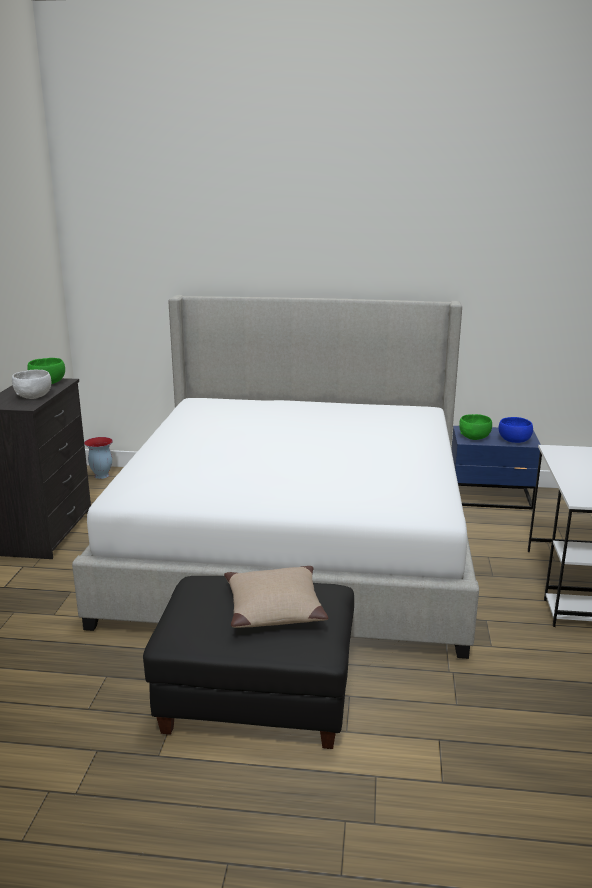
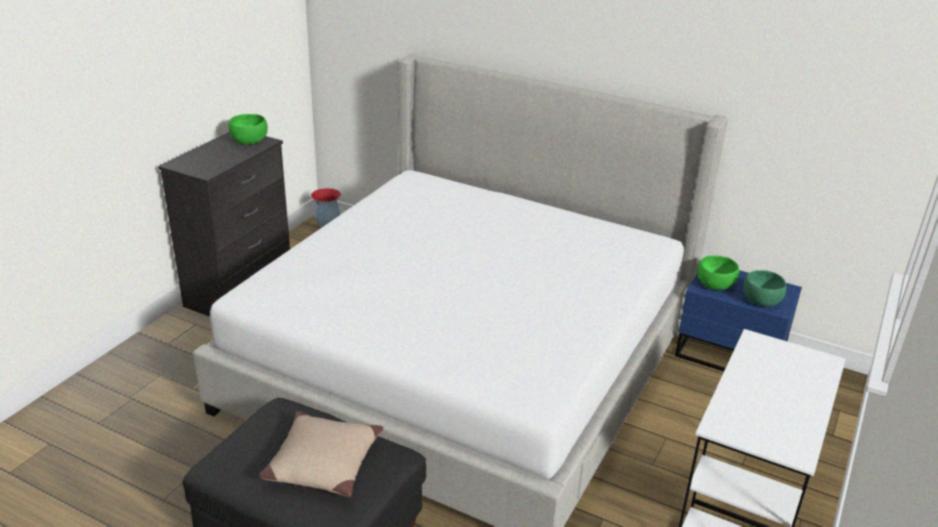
camera: 20 degrees right, 10 degrees up
(34, 396) = (222, 159): white bowl -> none
(514, 441) = (761, 301): blue bowl -> green bowl

